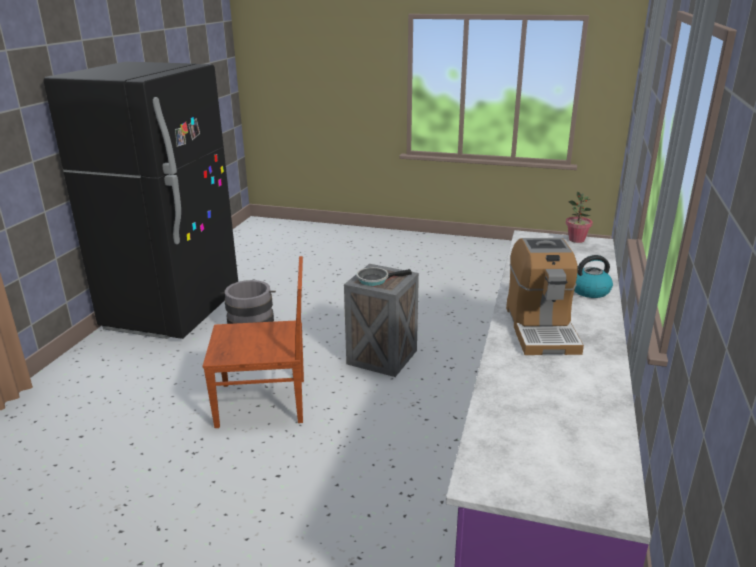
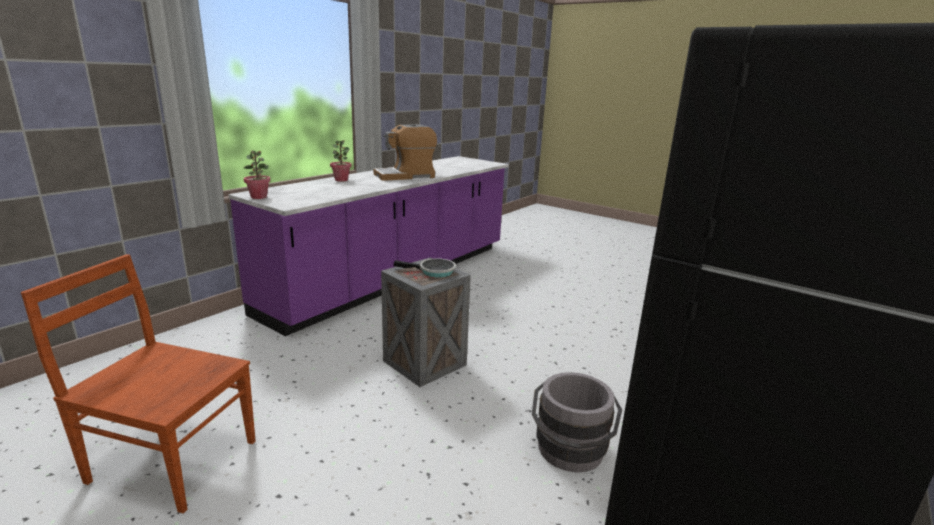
camera: 160 degrees left, 5 degrees down
(264, 403) = (558, 349): brown chair -> brown chair (171, 459)
(541, 329) = (405, 176): coffee machine -> coffee machine turned 135 degrees counterclockwise
(589, 291) = (341, 180): kettle -> potted plant

